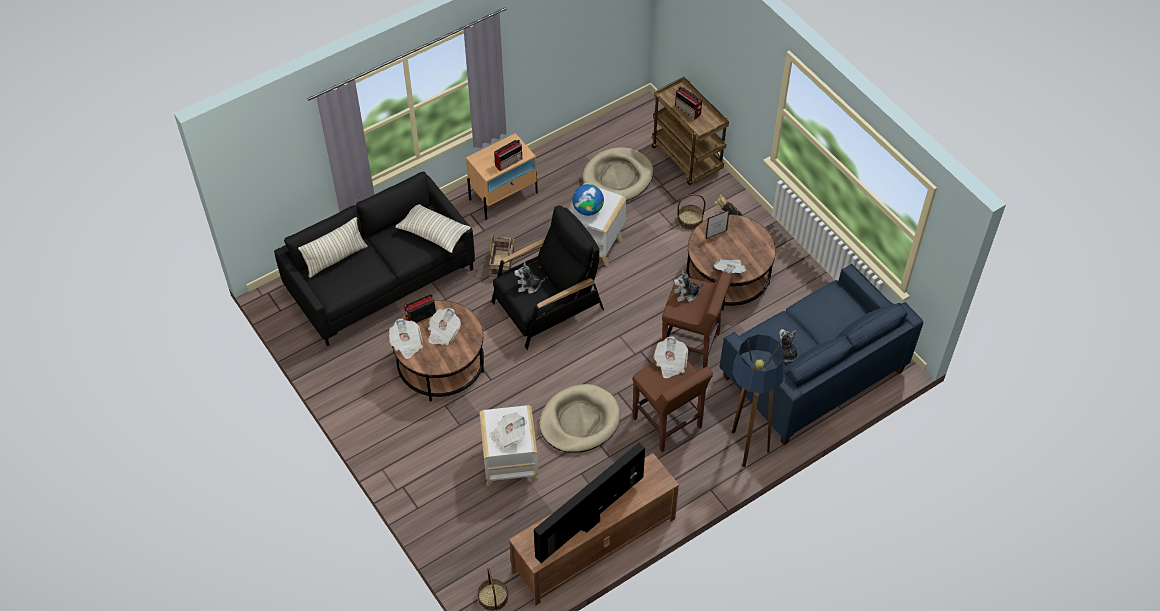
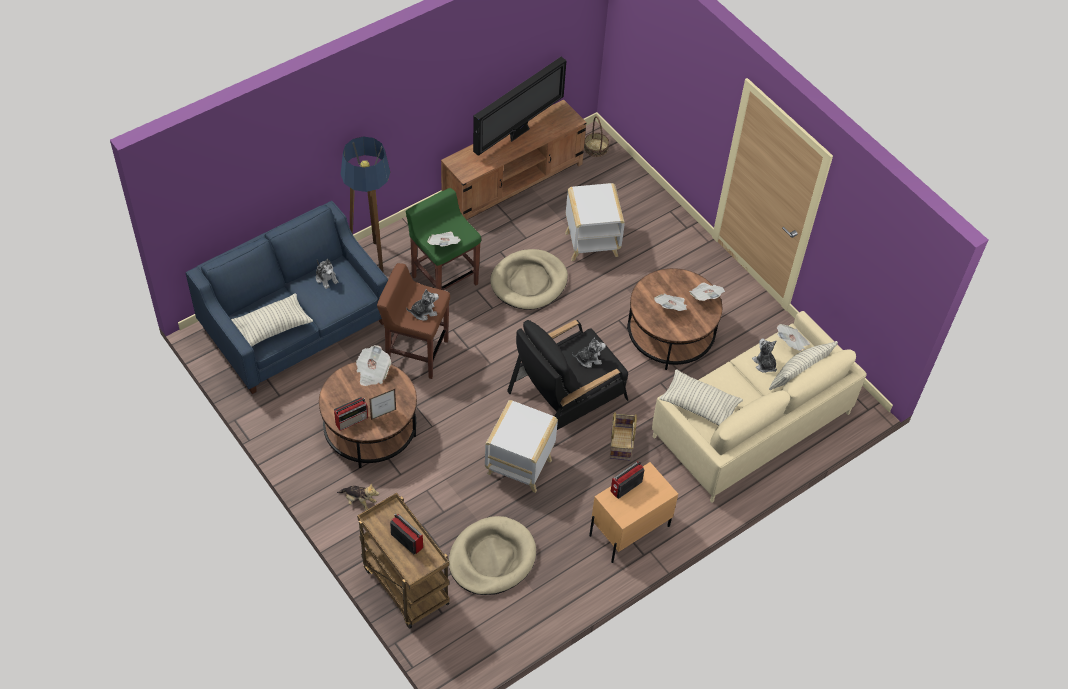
camera: 175 degrees right, 0 degrees up
(365, 269) = (764, 364): none -> plush toy
(380, 279) = (751, 425): black sofa -> beige sofa
(420, 316) = (697, 324): radio -> radio (352, 420)
(508, 435) = (595, 199): newspaper -> newspaper (791, 343)
(587, 210) = (529, 425): globe -> none
(667, 424) = (444, 279): brown stool -> green stool
(690, 220) = (407, 500): basket -> none
(829, 305) = (272, 327): none -> pillow

